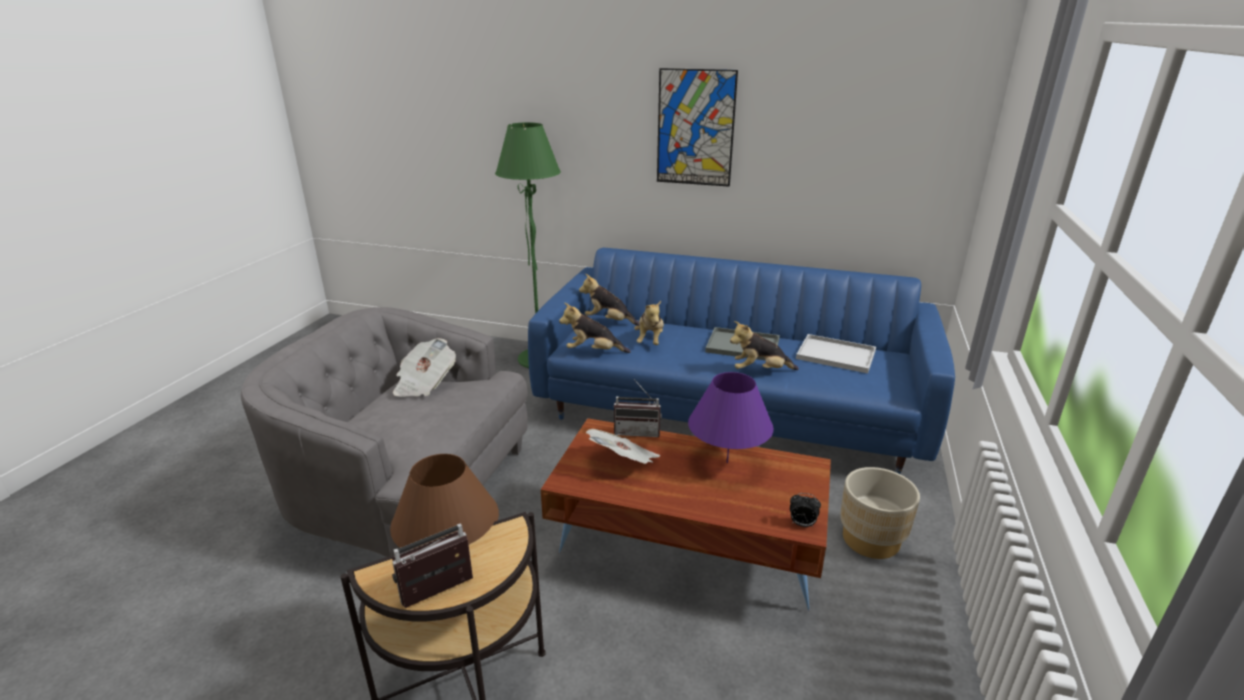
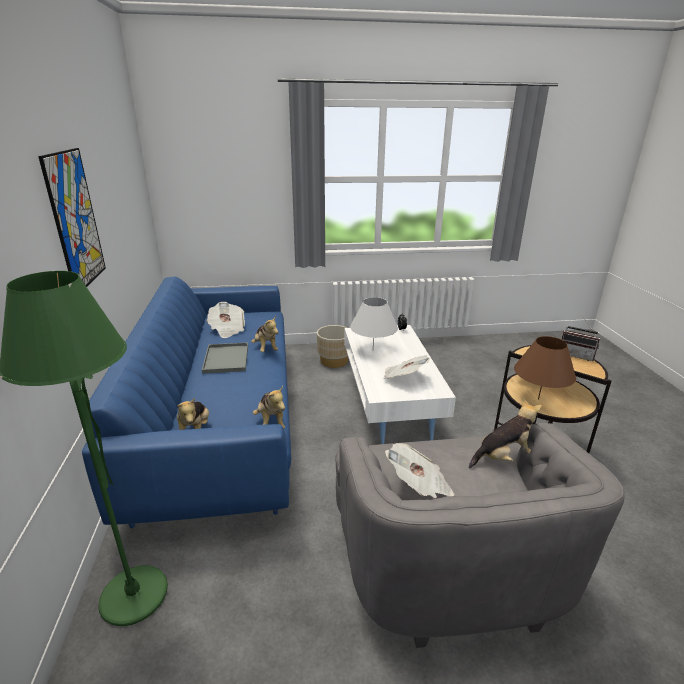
camera: 115 degrees left, 0 degrees up
(637, 431) = (368, 380): radio -> none
(650, 340) = (233, 399): plush toy -> plush toy (502, 457)
(686, 553) = (388, 408): brown coffee table -> white coffee table
(727, 462) = (373, 350): purple table lamp -> white table lamp
(834, 355) = (227, 329): white tray -> newspaper

